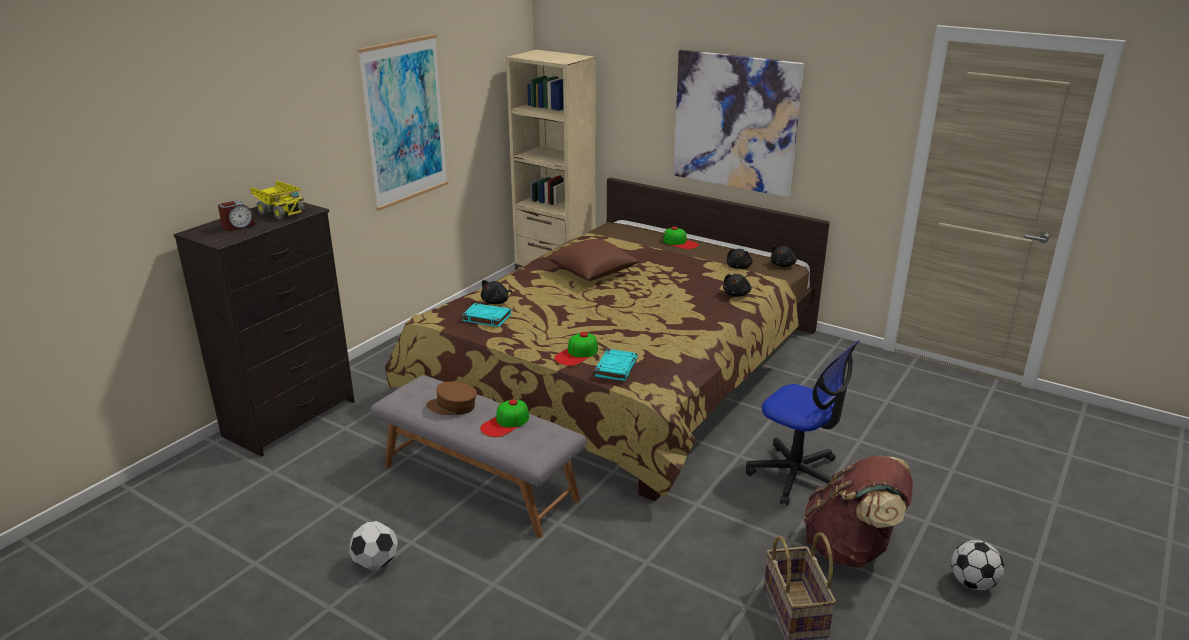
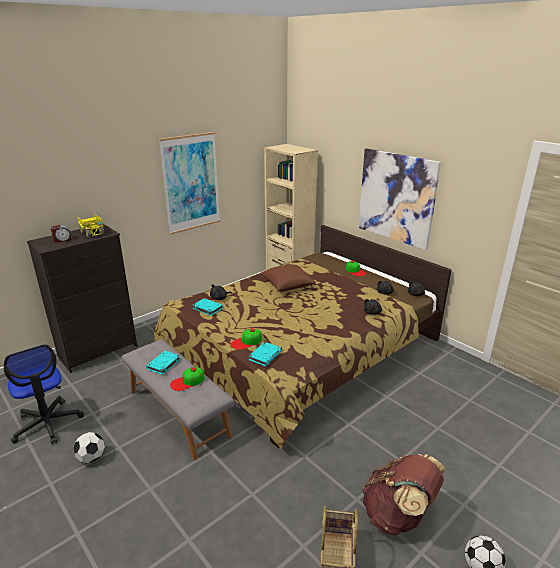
camera: 15 degrees right, 0 degrees up
(452, 406) = (163, 364): brown cap -> turquoise book
(796, 476) = (382, 447): office chair -> office chair (47, 423)

